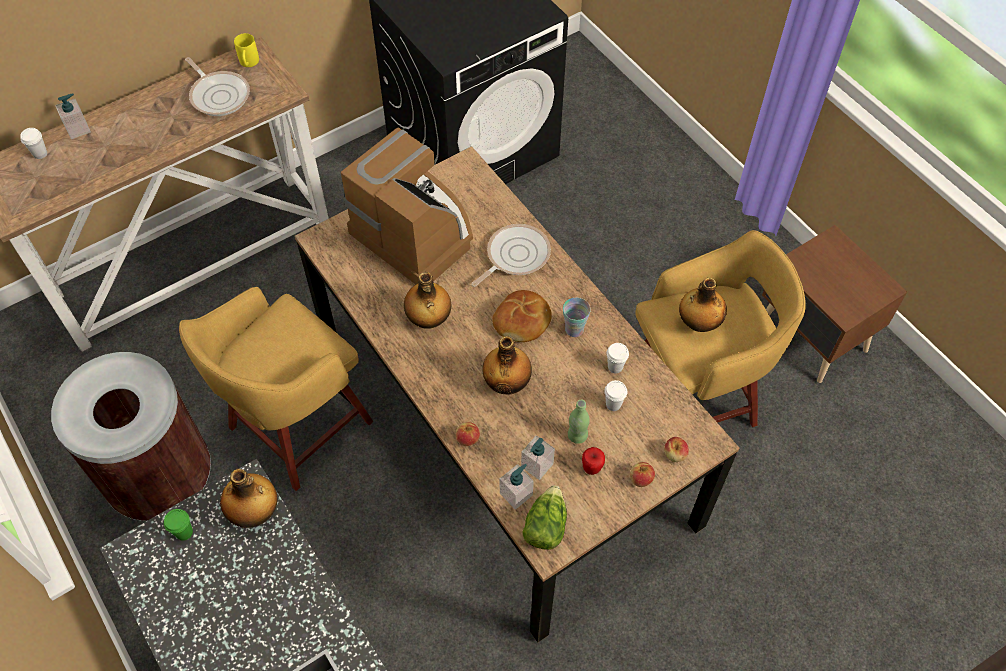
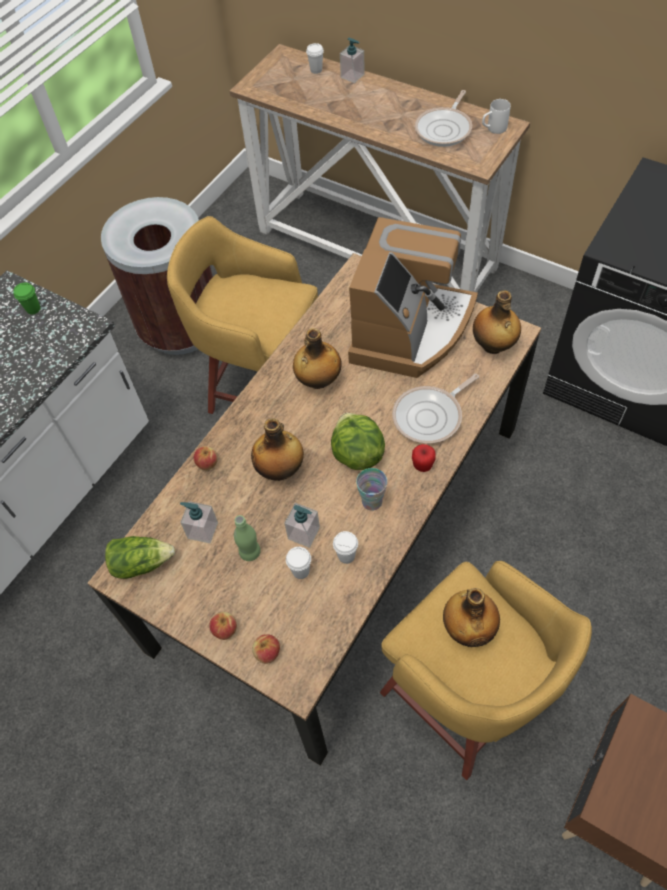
camera: 70 degrees right, 0 degrees up
(249, 64) = (493, 129): yellow mug -> white mug
(255, 513) = (64, 342): bottle -> bottle (493, 346)
(515, 256) = (430, 416): frying pan -> frying pan turned 120 degrees clockwise
(516, 494) = (165, 525): soap dispenser -> soap dispenser (304, 533)
(522, 321) = (357, 454): bread -> lettuce
(592, 467) = (219, 579): apple -> apple (422, 466)

